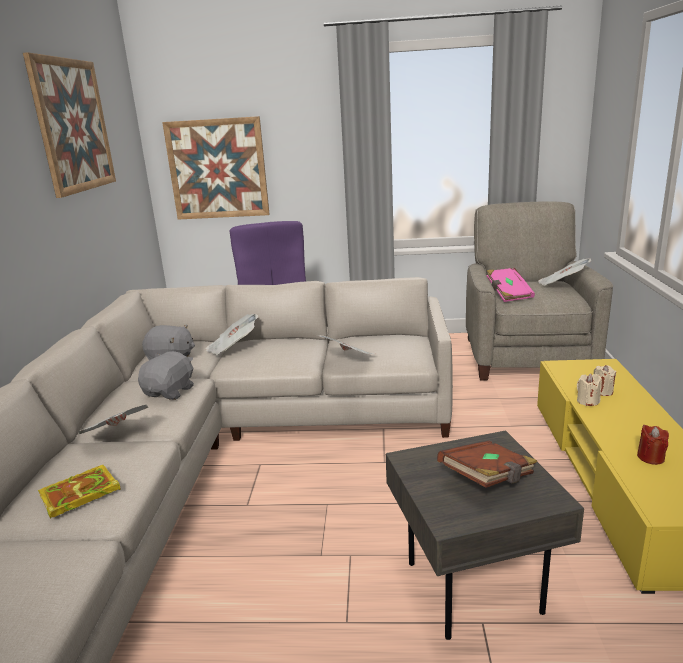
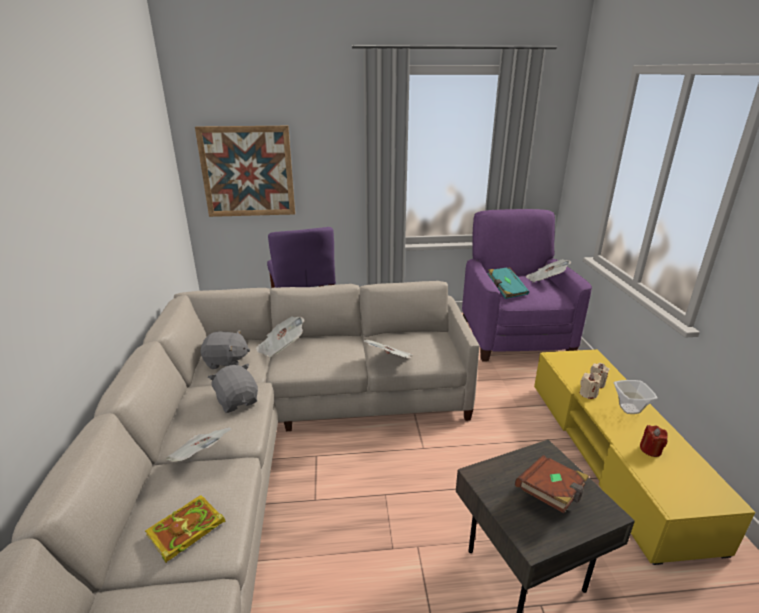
camera: 10 degrees left, 5 degrees up
(73, 126) = (122, 141): picture -> none
(170, 392) = (237, 401): grey plush toy -> grey plush toy turned 45 degrees counterclockwise
(508, 294) = (506, 290): pink book -> turquoise book
(526, 356) = (513, 336): beige armchair -> purple armchair
(636, 417) = (629, 409): none -> bowl

